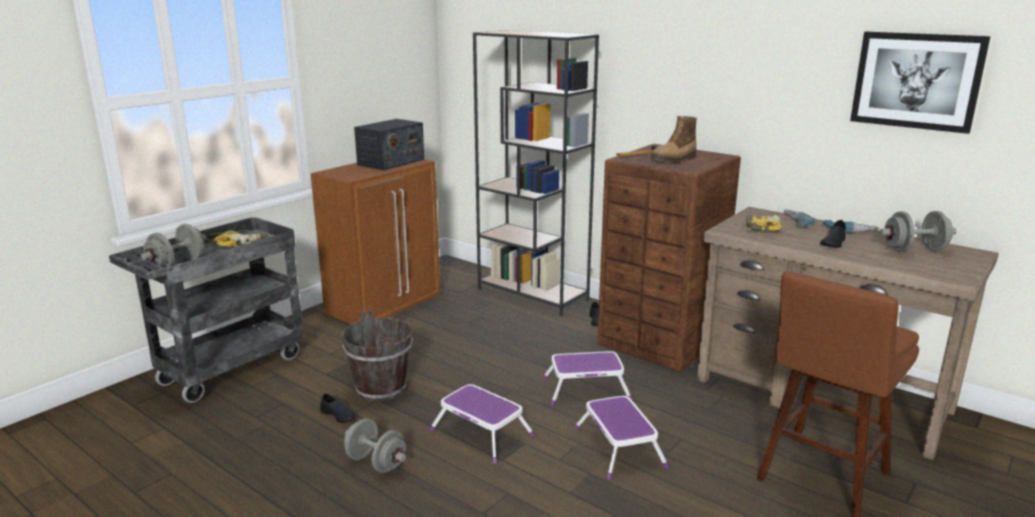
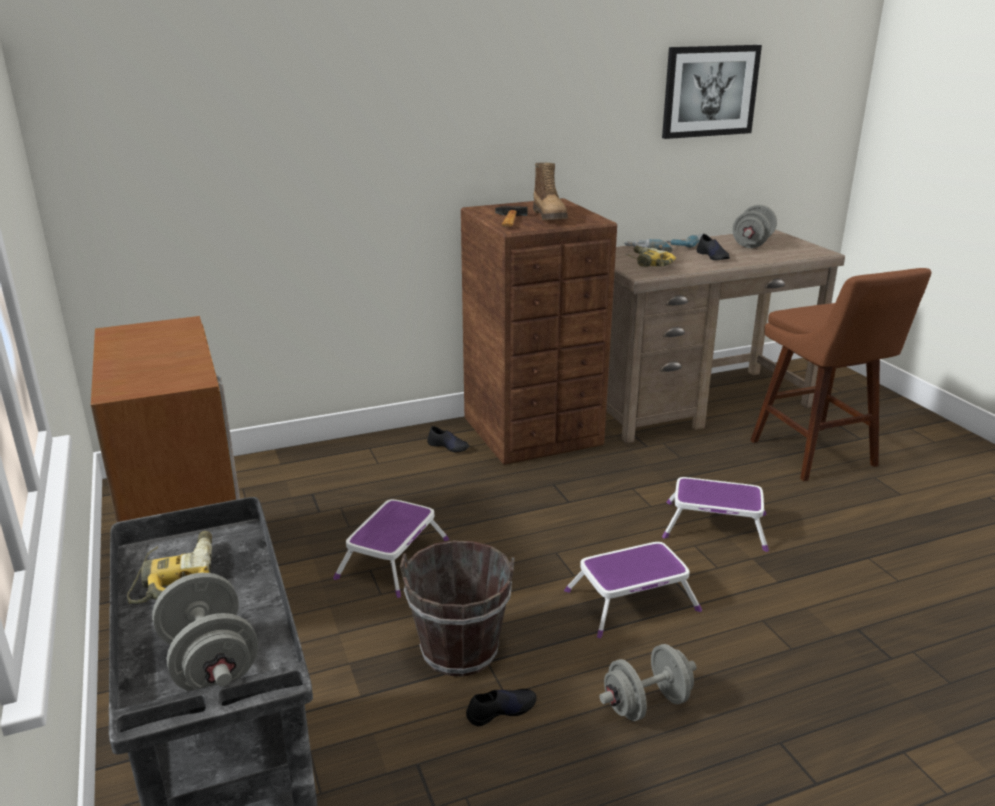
camera: 60 degrees left, 5 degrees up
(390, 162) = (146, 340): radio -> none
(533, 294) = (331, 459): bookcase -> none
(586, 389) = (592, 504): purple step ladder -> purple step ladder (393, 558)

